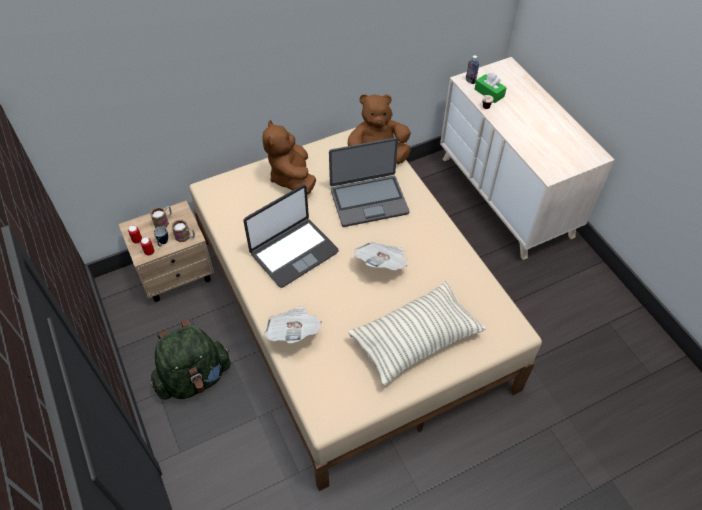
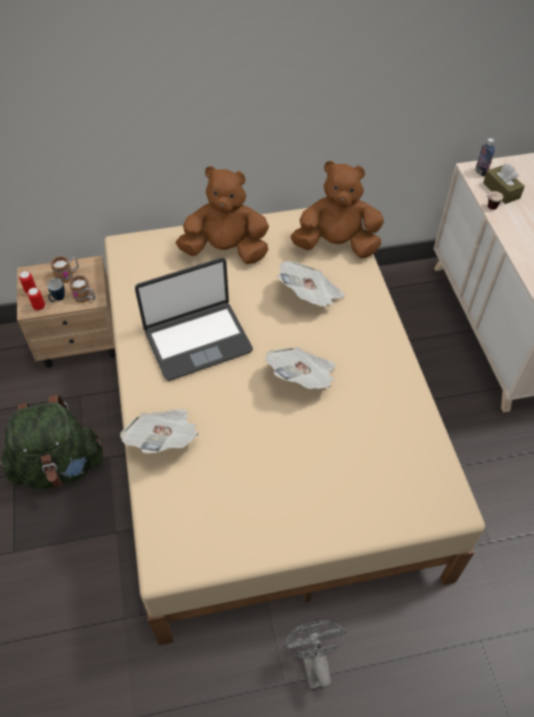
camera: 15 degrees right, 0 degrees up
(292, 177) = (226, 250): brown plush toy -> brown plush toy turned 90 degrees clockwise
(368, 200) = (310, 296): laptop -> newspaper
(415, 339) = (314, 485): pillow -> none
(436, 472) = (313, 661): none -> grey fan
(489, 93) = (501, 190): green tissue box -> brown tissue box

